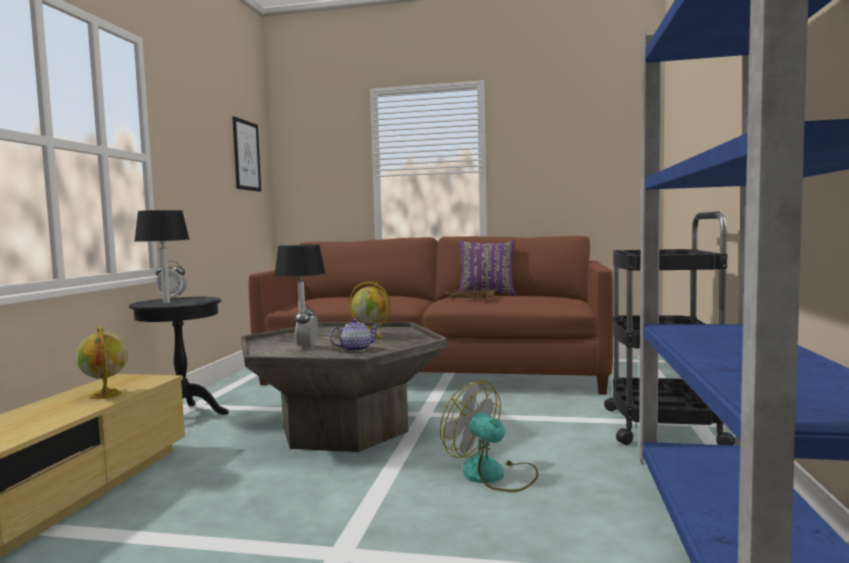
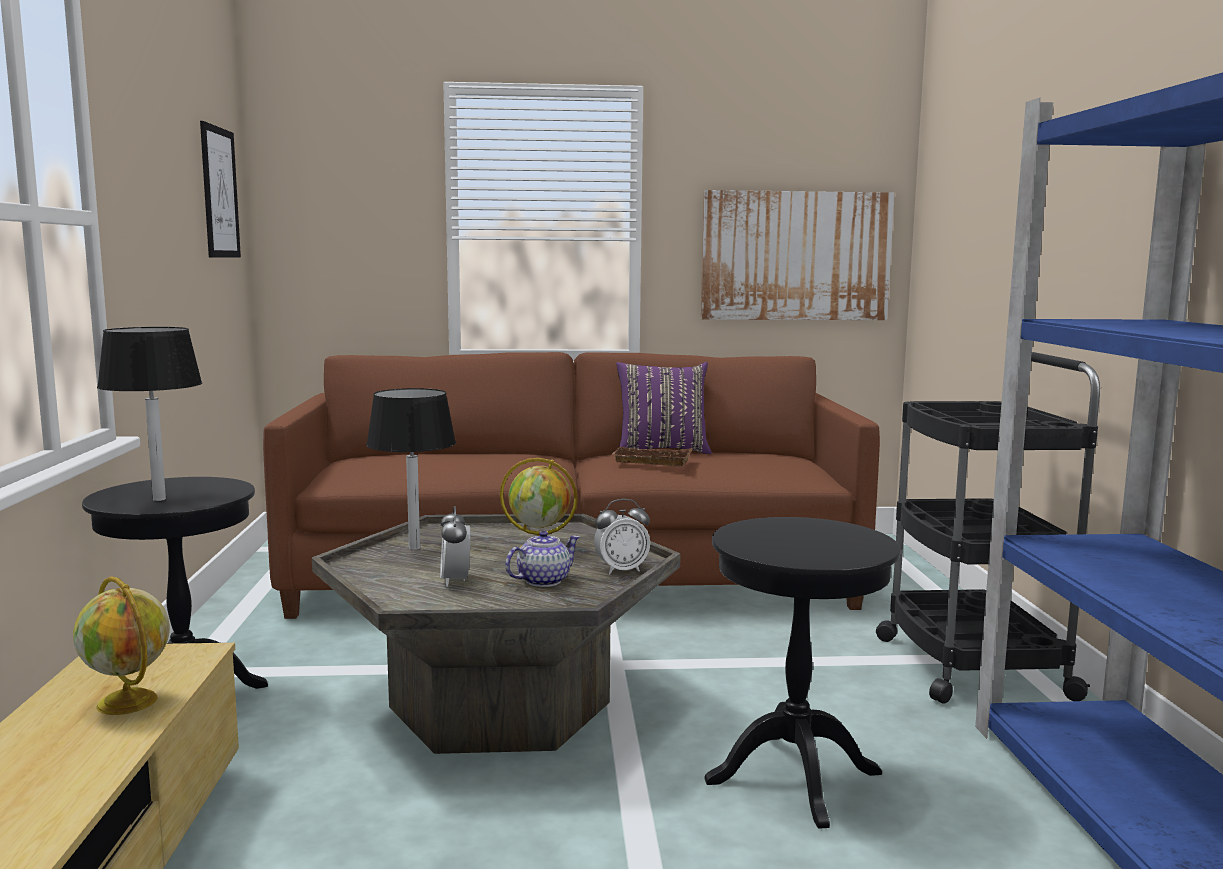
camera: 15 degrees left, 5 degrees up
(172, 298) = (149, 483): alarm clock -> alarm clock (621, 570)
(493, 475) = (793, 777): fan -> black side table
(584, 176) = (795, 256): none -> picture

